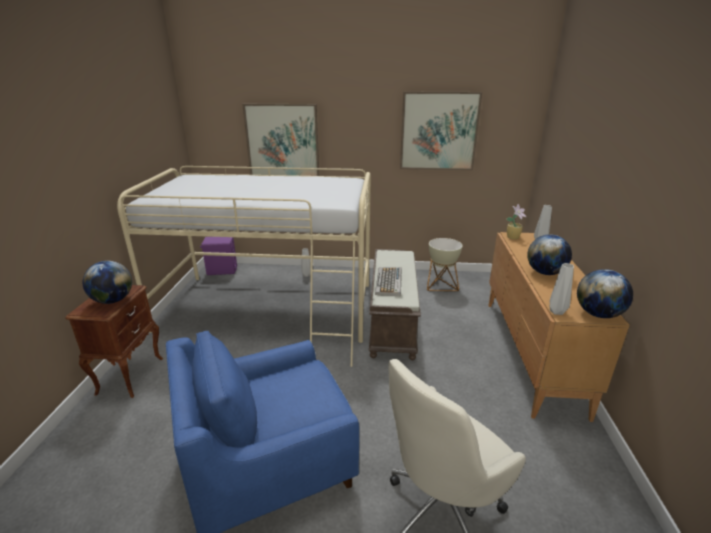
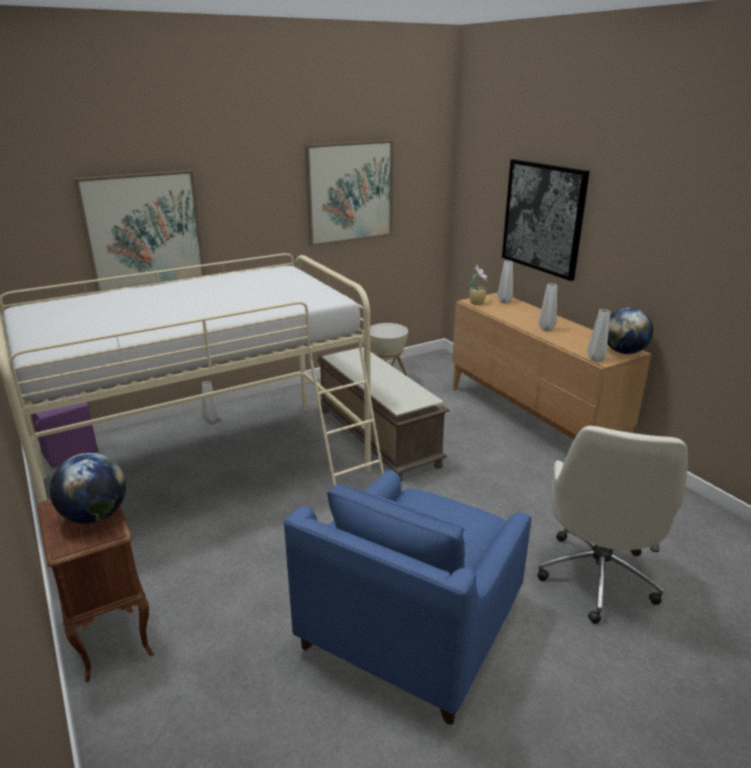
camera: 35 degrees left, 0 degrees up
(389, 282) = (383, 386): keyboard -> none
(545, 273) = (545, 329): globe -> grey vase
(585, 170) = (543, 218): none -> picture

